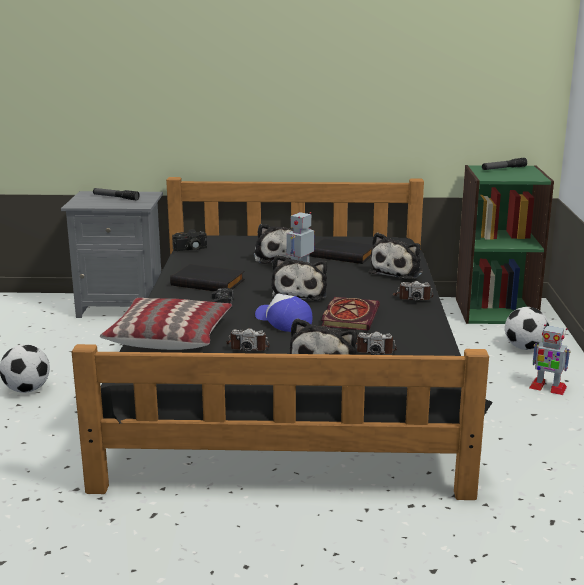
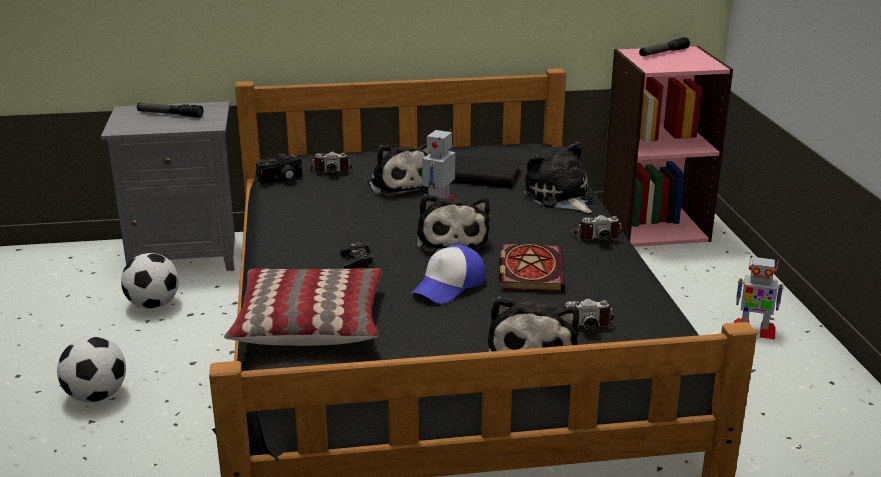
camera: 10 degrees left, 5 degrees up
(209, 282) = (327, 230): black book -> none
(248, 347) = (421, 330): camera -> camera (331, 170)
(283, 321) = (449, 285): cap -> cap turned 90 degrees counterclockwise
(398, 271) = (560, 197): plush toy -> plush toy turned 135 degrees clockwise
(495, 310) = (654, 226): green bookcase -> pink bookcase
(524, 348) = (707, 276): football -> football (153, 305)

